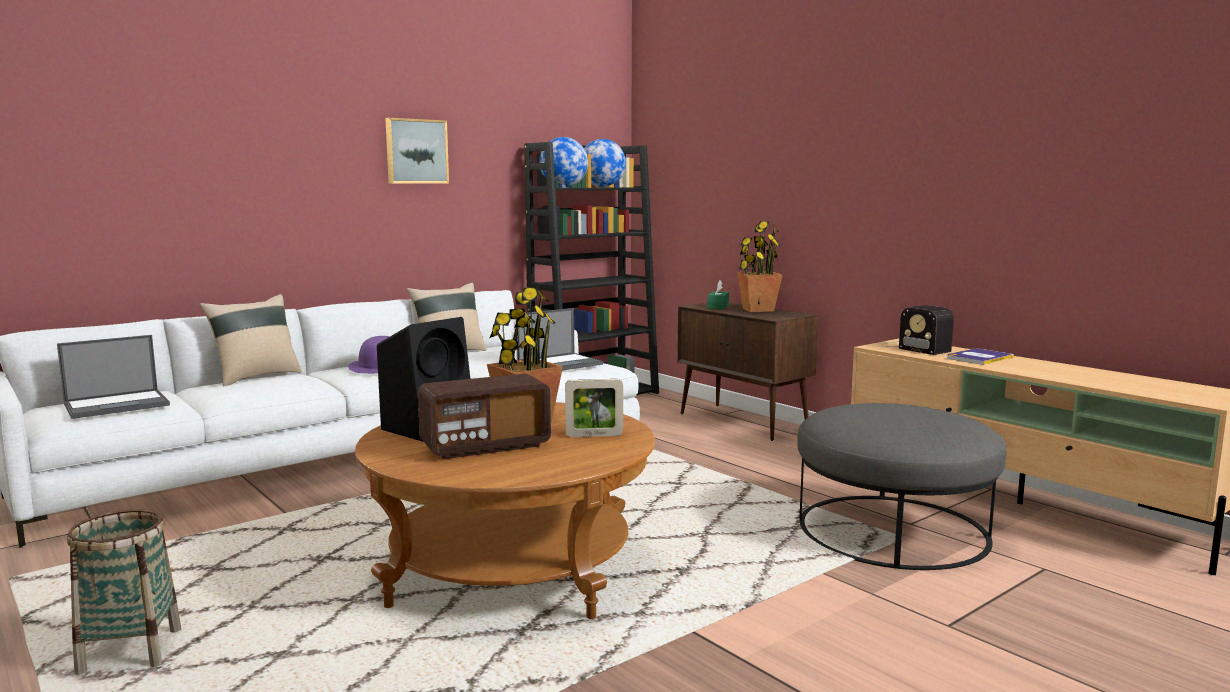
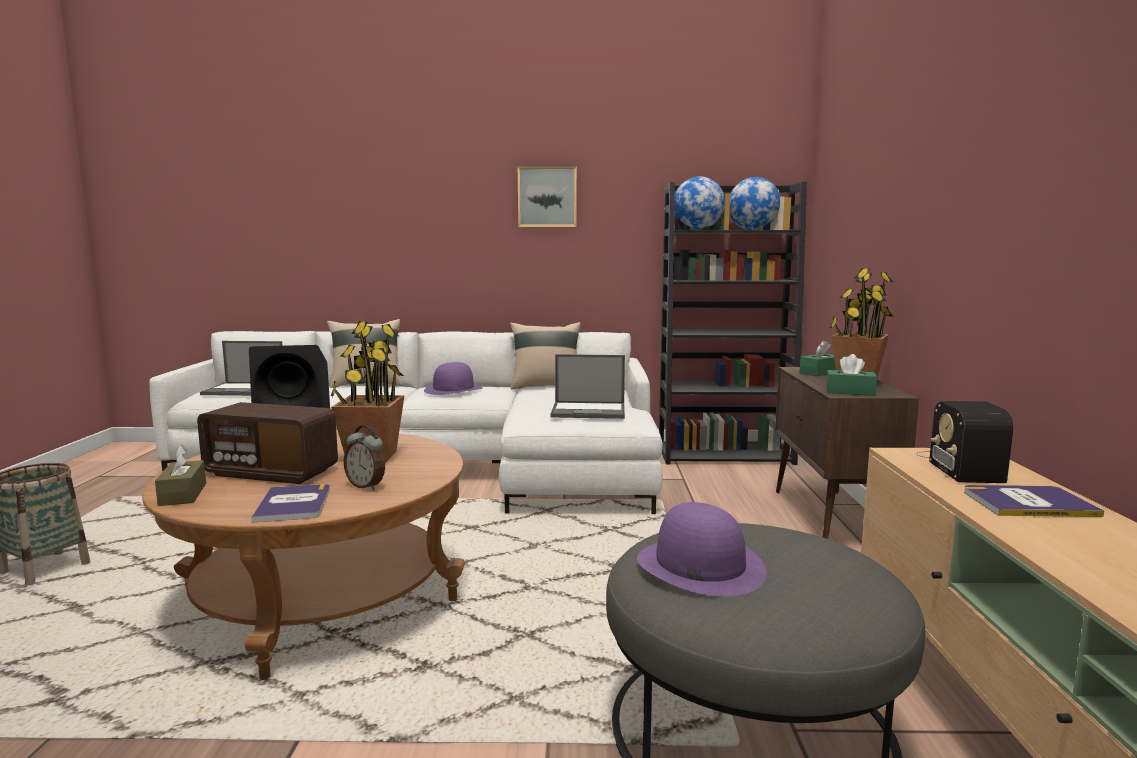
camera: 40 degrees right, 0 degrees up
(469, 474) = (183, 494): none -> brown tissue box
(584, 456) = (293, 504): none -> book
(594, 435) = (366, 486): picture frame -> alarm clock
(775, 316) = (850, 392): none -> green tissue box
(880, 425) = (699, 565): none -> purple hat

